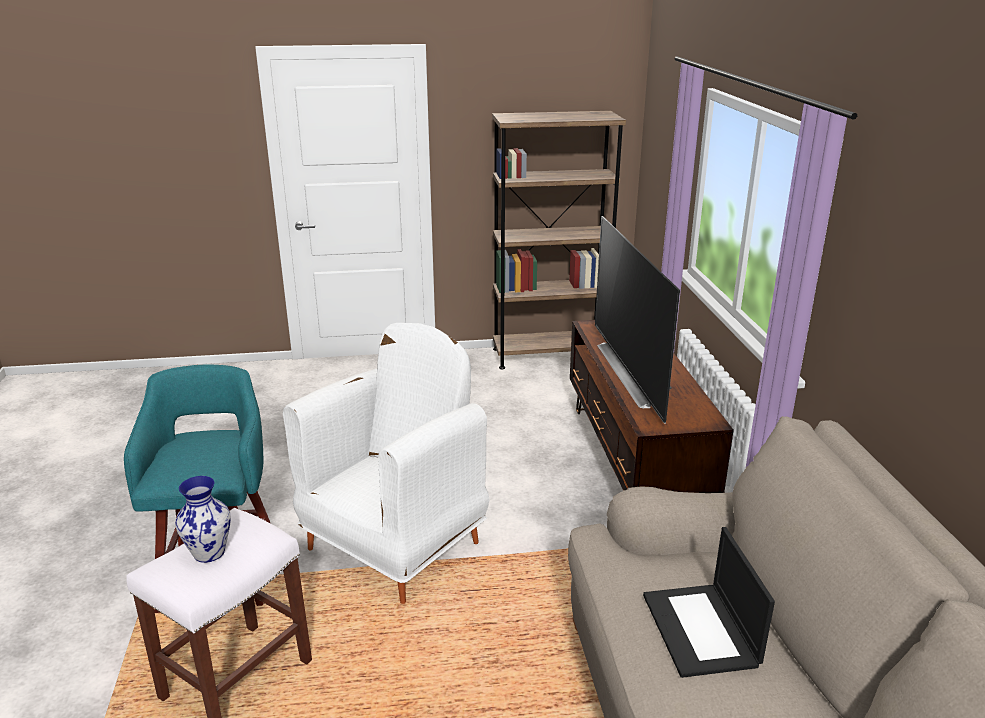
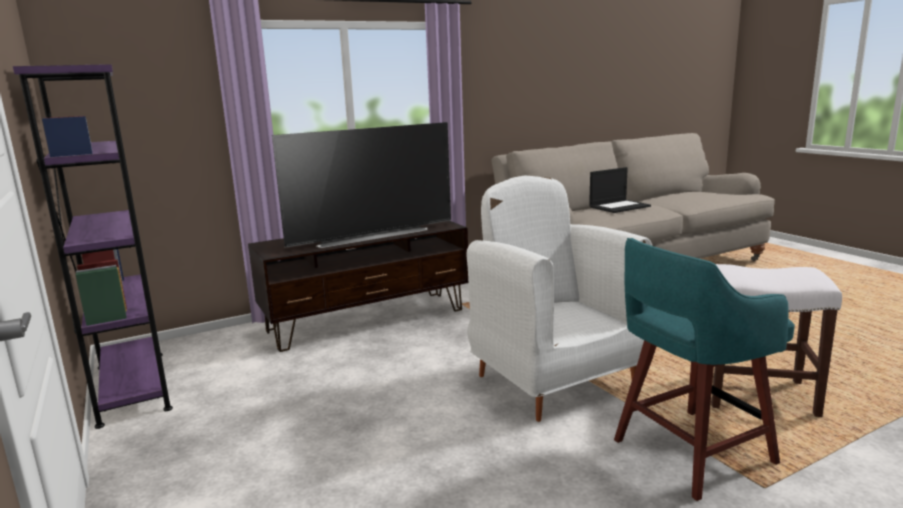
camera: 110 degrees left, 10 degrees down
(209, 552) = (774, 274): vase -> none
(396, 544) = (554, 380): white armchair -> white armchair turned 45 degrees clockwise
(549, 355) = (132, 387): brown bookcase -> purple bookcase

